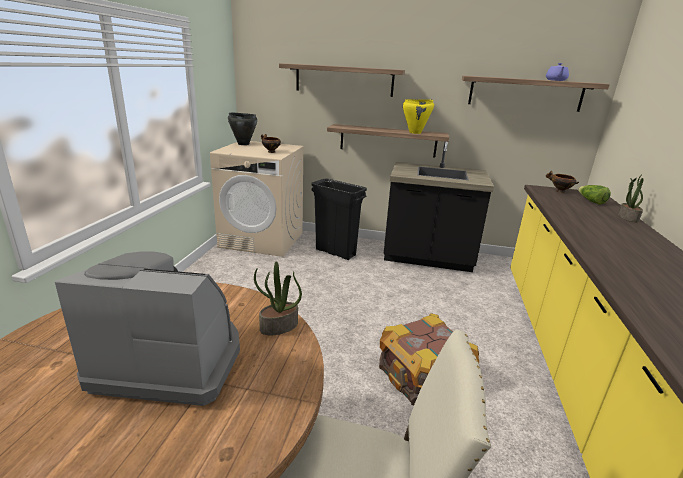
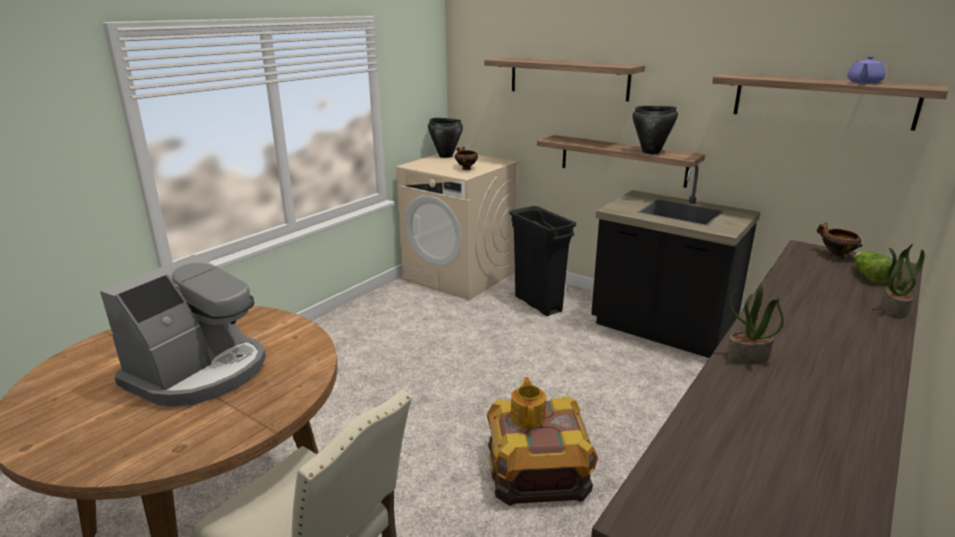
camera: 25 degrees right, 0 degrees up
(171, 360) = (200, 372): coffee machine -> coffee machine turned 90 degrees clockwise
(279, 327) = (307, 364): potted plant -> potted plant (747, 356)
(415, 132) = (651, 152): yellow cooking pot -> black cooking pot
(420, 334) = (528, 416): none -> teapot

